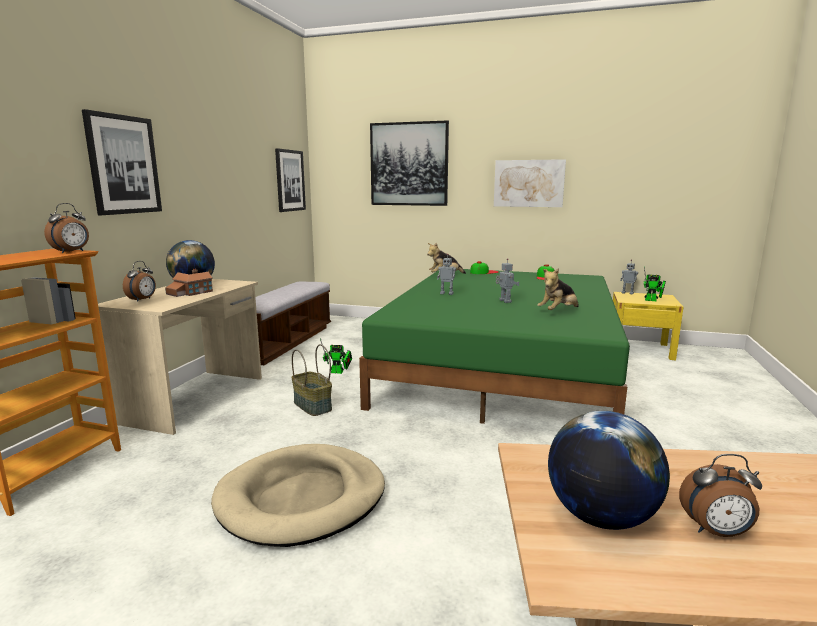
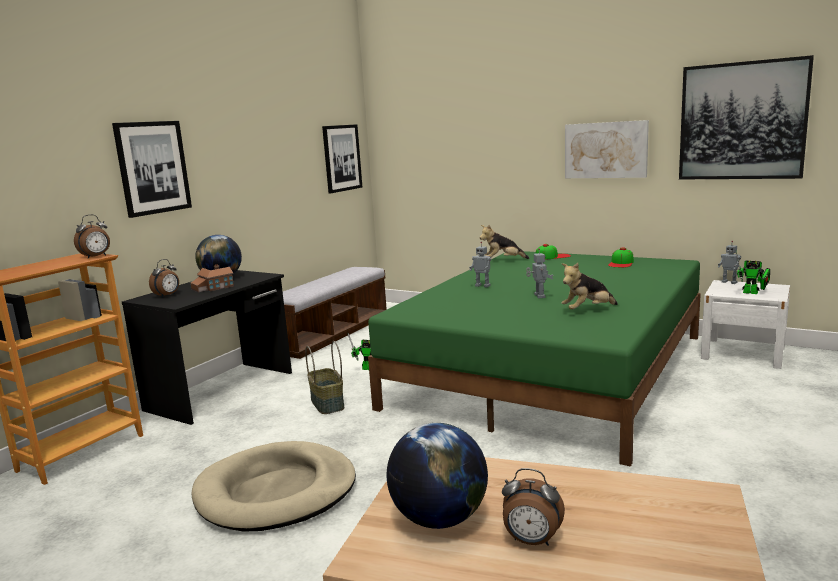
camera: 15 degrees right, 0 degrees up
(195, 398) = (222, 391): beige desk -> black desk
(409, 164) = (470, 133): picture -> picture (742, 121)
(640, 349) = (743, 353): yellow nightstand -> white nightstand

